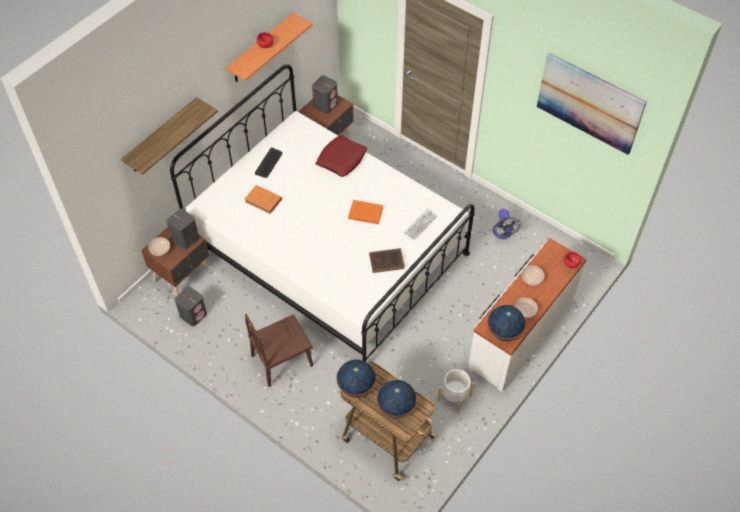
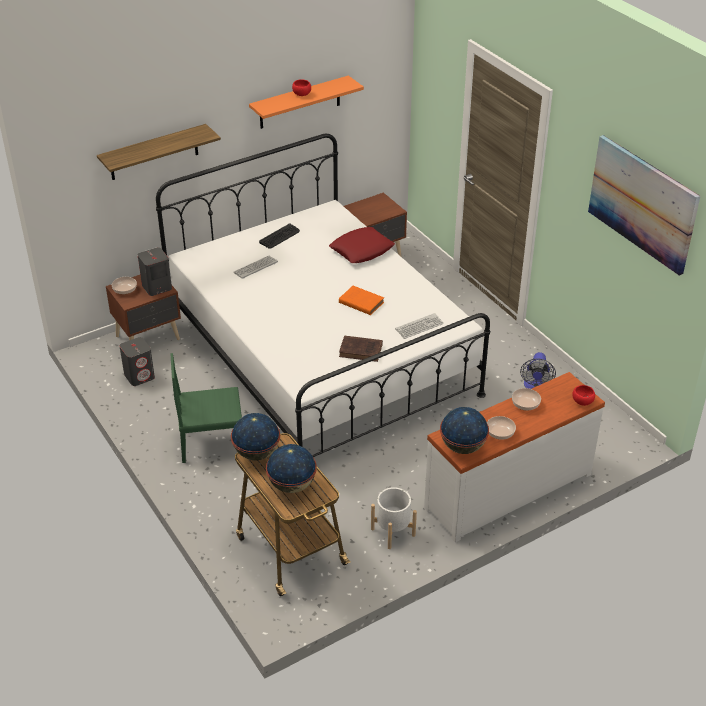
camera: 20 degrees right, 15 degrees down
(264, 201) = (255, 267): orange book -> keyboard
(282, 360) = (211, 442): brown chair -> green chair
(325, 105) = (375, 207): grey speaker -> none

